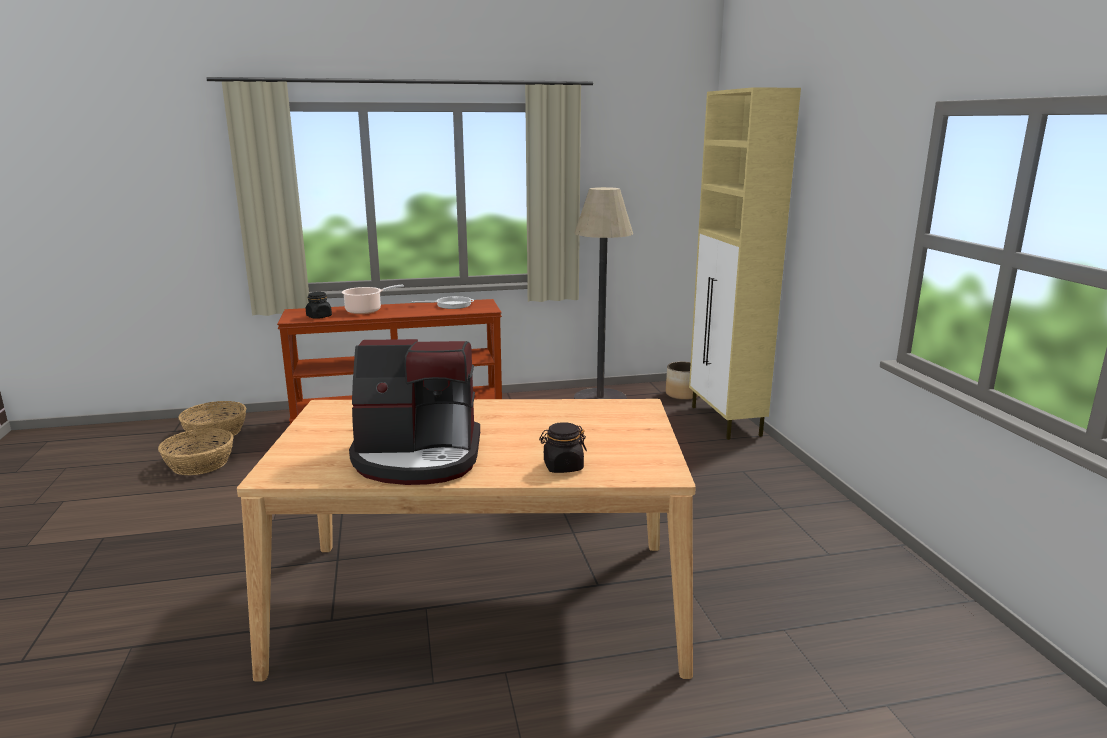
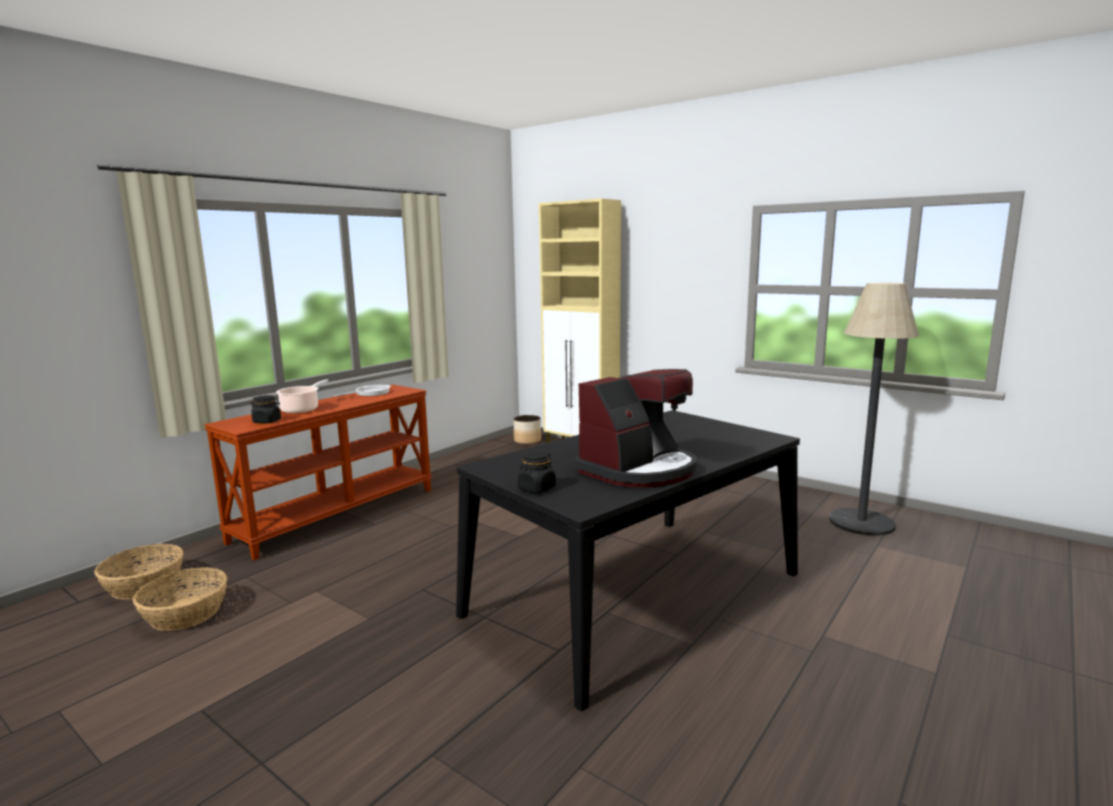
camera: 40 degrees left, 5 degrees down
(483, 604) = (635, 593): beige dining table -> black dining table
(563, 466) = (724, 449): black jar -> black jar (536, 488)
(600, 399) = (477, 457): floor lamp -> floor lamp (861, 522)

